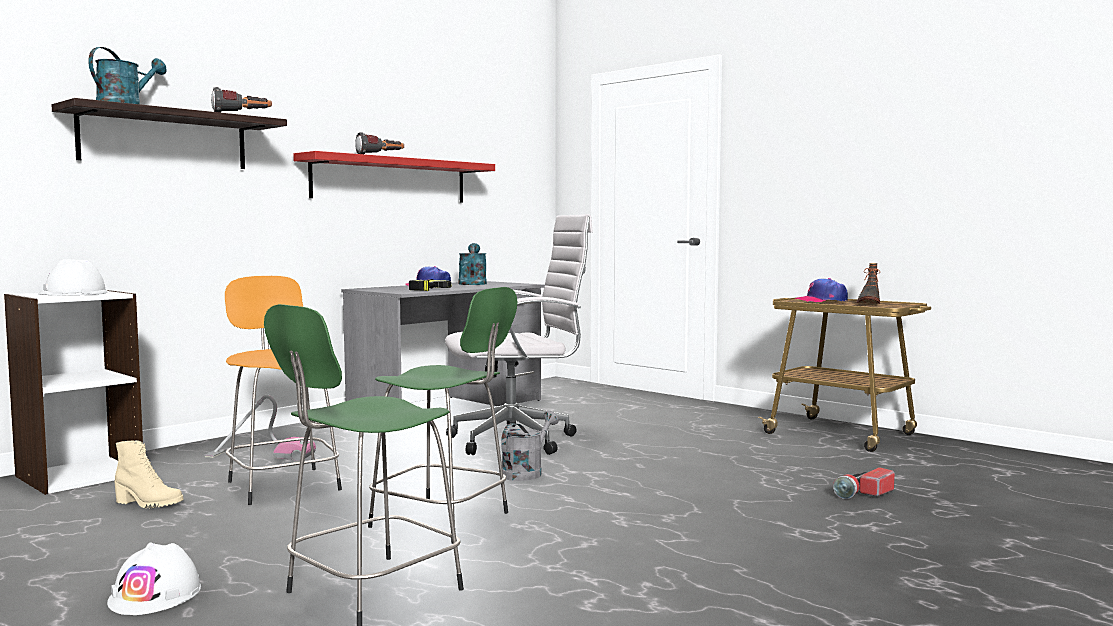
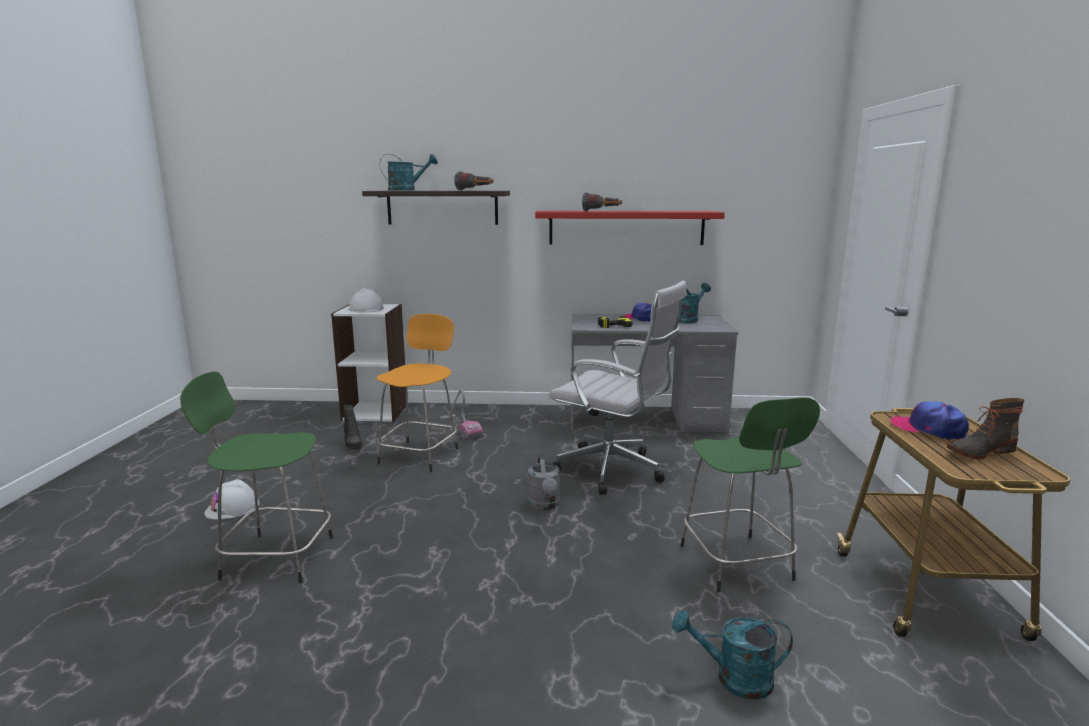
camera: 50 degrees right, 10 degrees up
(148, 504) = (352, 444): beige boot -> black boot
(444, 521) = (413, 524): green stool -> green stool (737, 565)
(526, 472) = (545, 505): grey watering can -> grey watering can turned 90 degrees clockwise
(863, 493) = (734, 679): flashlight -> turquoise watering can

